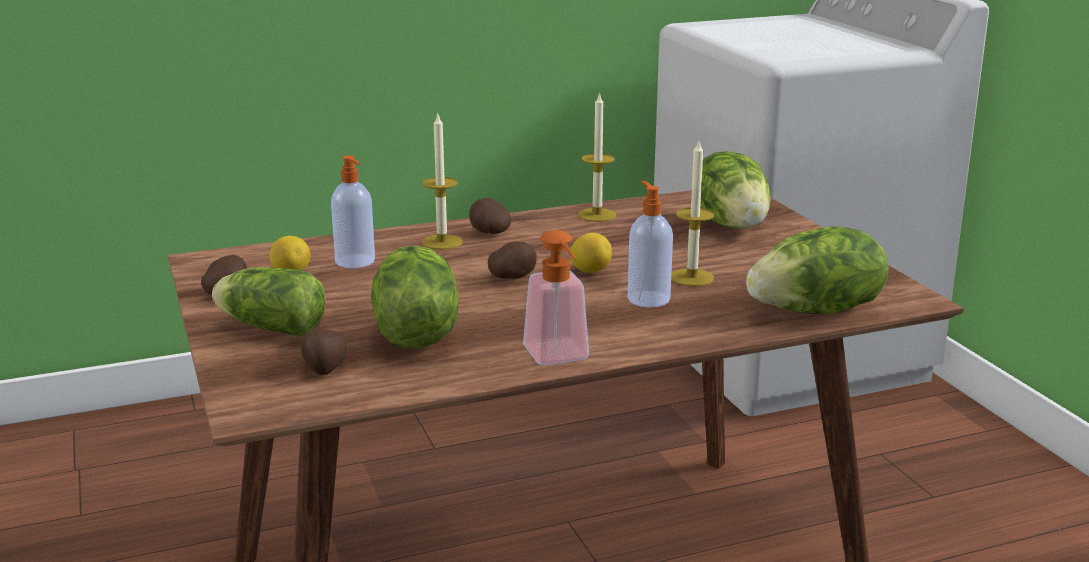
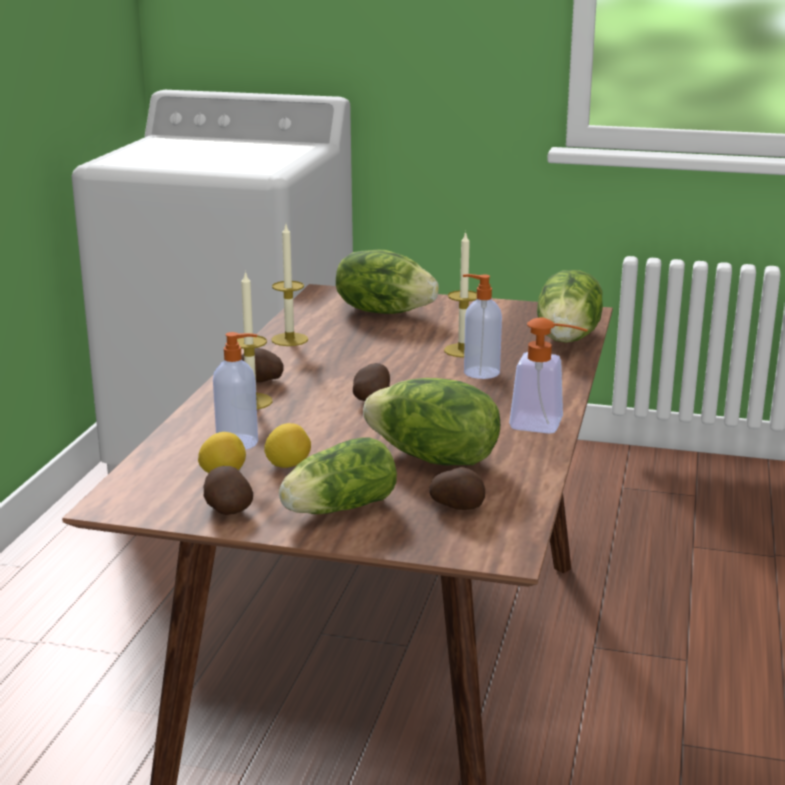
camera: 55 degrees left, 0 degrees up
(590, 271) = (401, 373): lemon -> lemon (288, 465)

